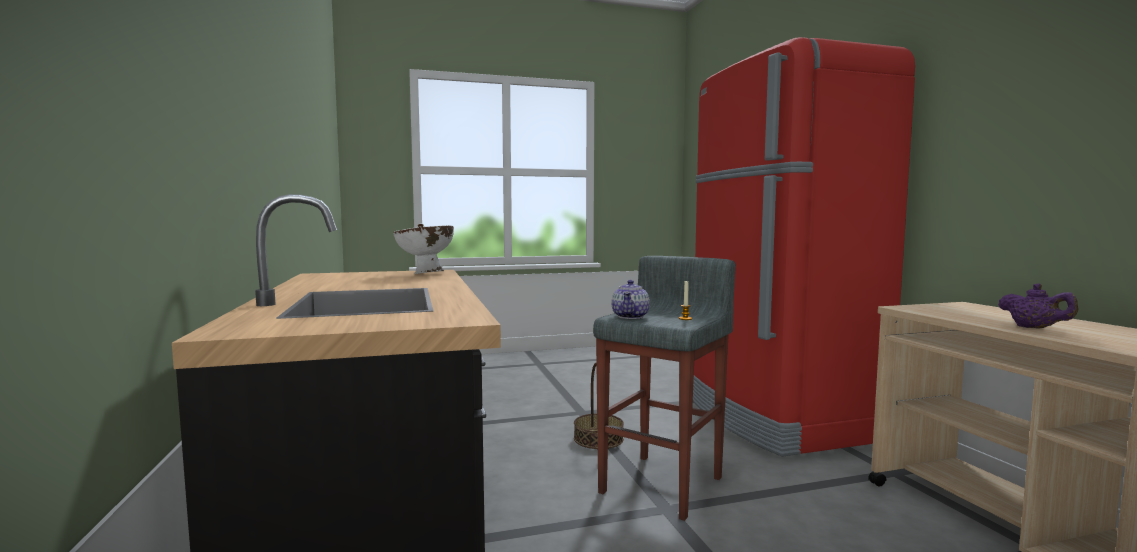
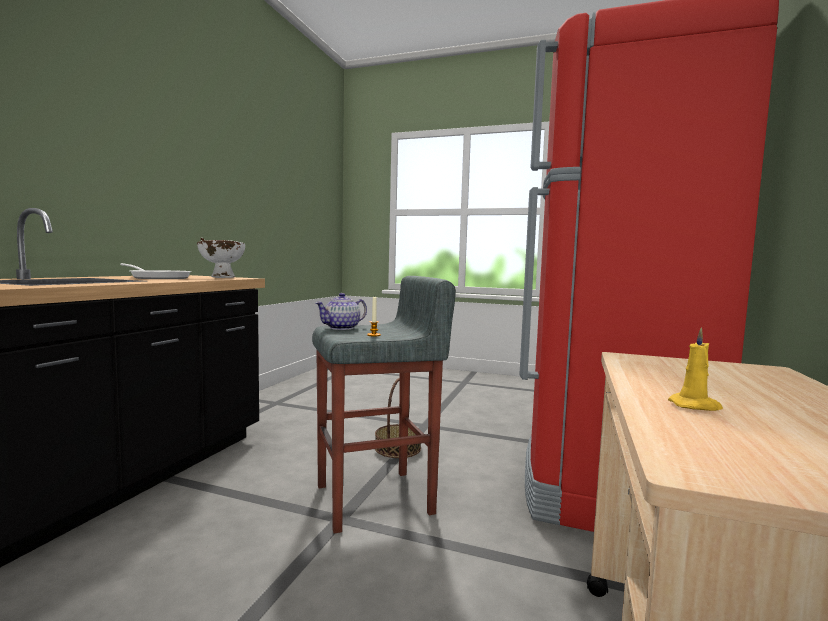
camera: 35 degrees right, 0 degrees up
(372, 282) = (158, 278): none -> frying pan
(1034, 328) = (695, 406): purple teapot -> yellow candle

